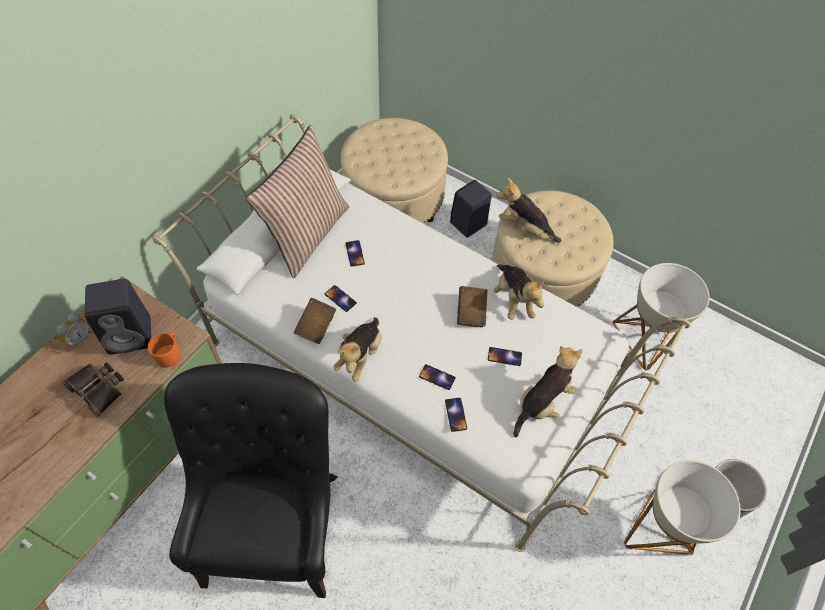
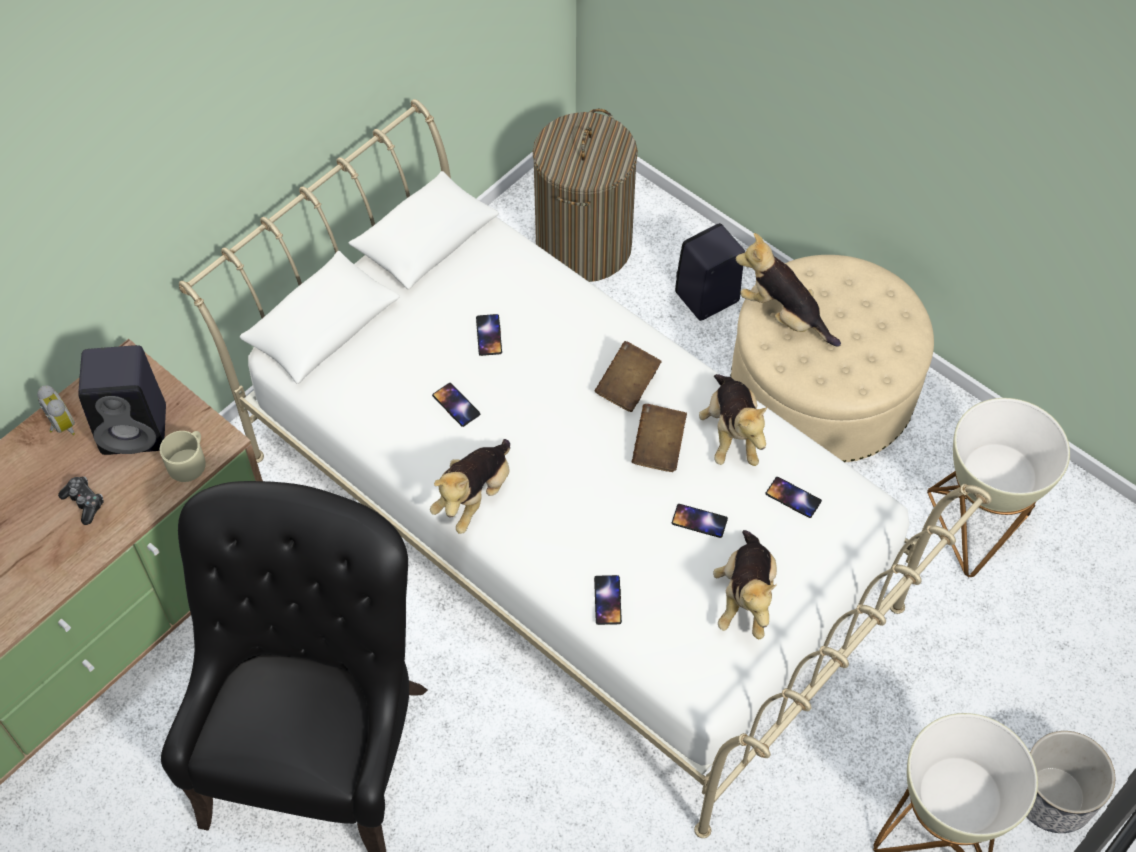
camera: 10 degrees right, 0 degrees up
(79, 338) = (60, 426): alarm clock -> alarm clock turned 75 degrees counterclockwise
(99, 388) = (84, 502): binoculars -> game controller
(169, 353) = (189, 461): orange mug -> beige mug
(307, 234) = (417, 297): pillow -> none
(316, 326) = (413, 445): brown book -> brown book (627, 386)
(394, 201) = (584, 246): beige ottoman -> laundry basket
(437, 377) = (588, 541): phone -> phone (793, 497)
(542, 402) = (745, 597): plush toy -> plush toy turned 135 degrees clockwise

